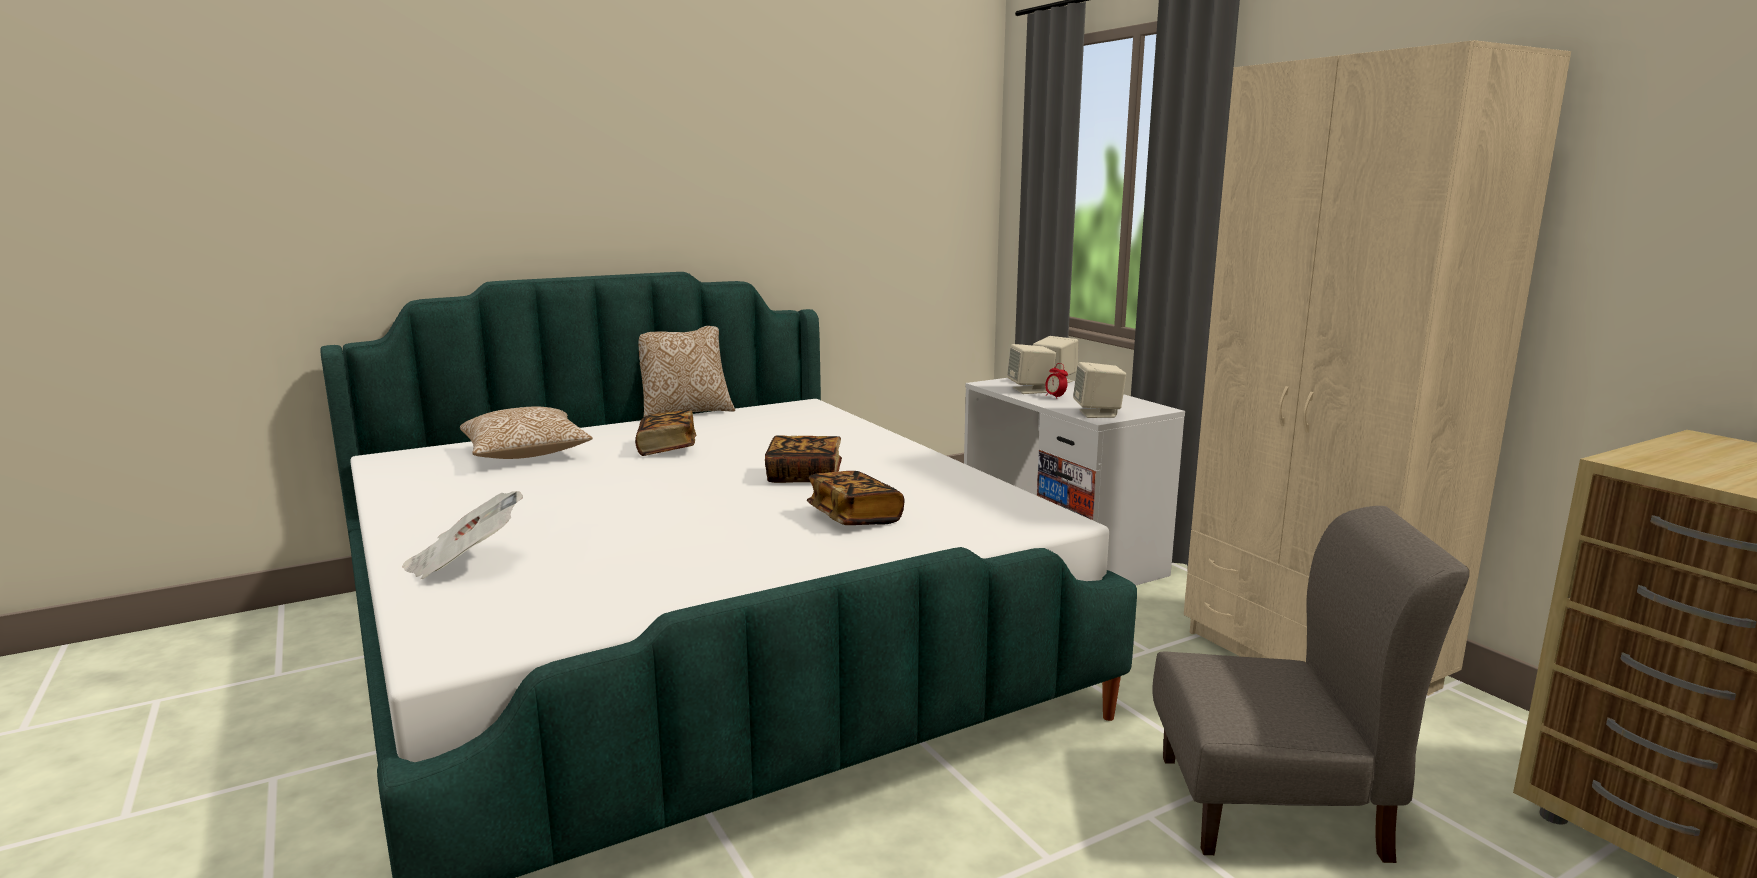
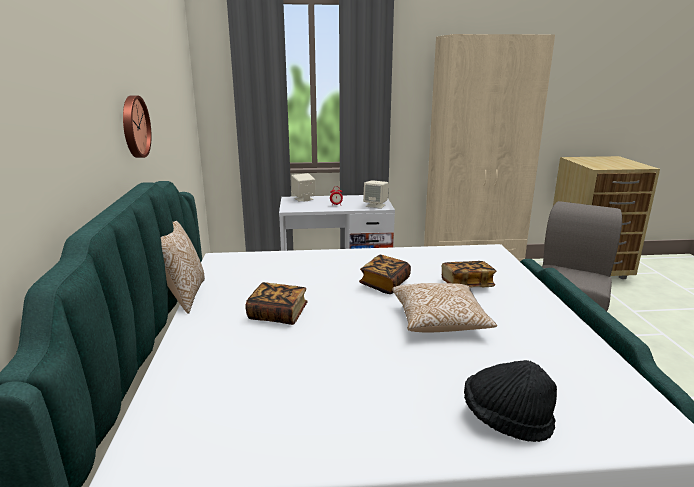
camera: 65 degrees left, 5 degrees up
(464, 564) = (506, 420): newspaper -> black hat
(526, 454) = (225, 375): pillow -> pillow (439, 321)
(708, 211) = (134, 127): none -> wall clock
(1030, 390) = (315, 205): beige speaker -> none

